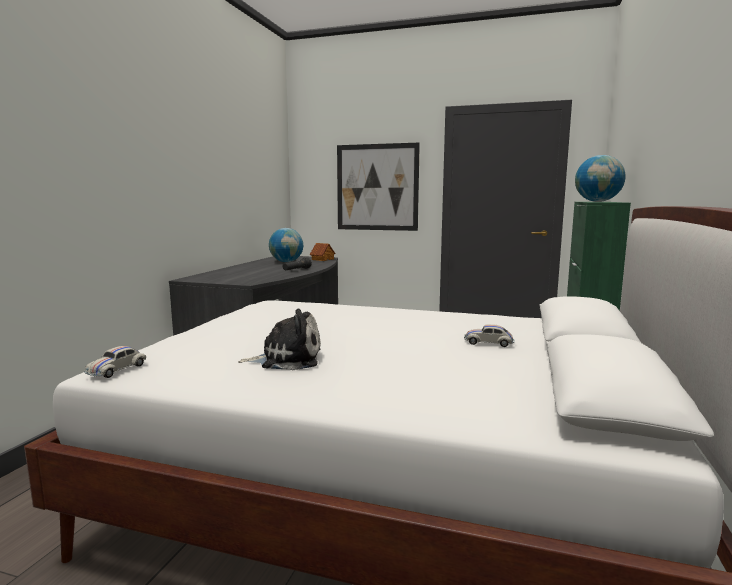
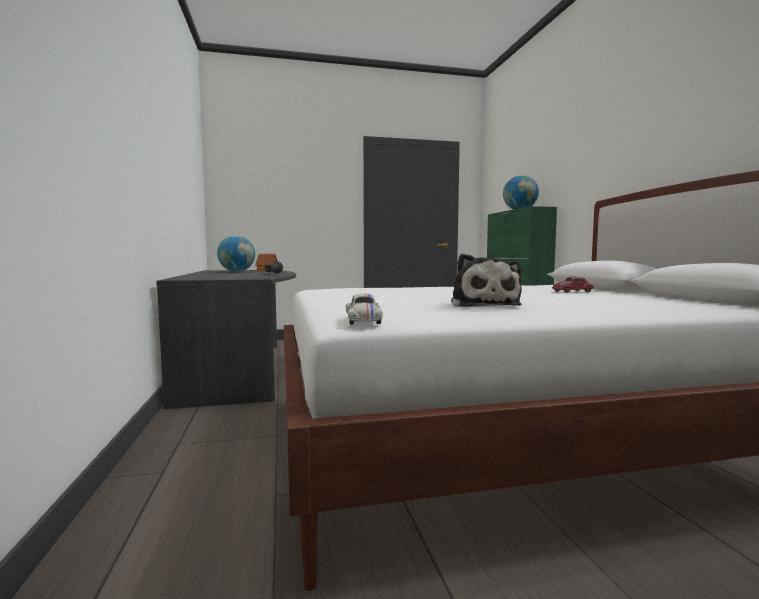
camera: 30 degrees left, 5 degrees down
(287, 359) = (483, 305): plush toy -> plush toy turned 120 degrees clockwise
(377, 187) = (302, 204): picture -> none
(488, 343) = (572, 291): white toy car -> red toy car

